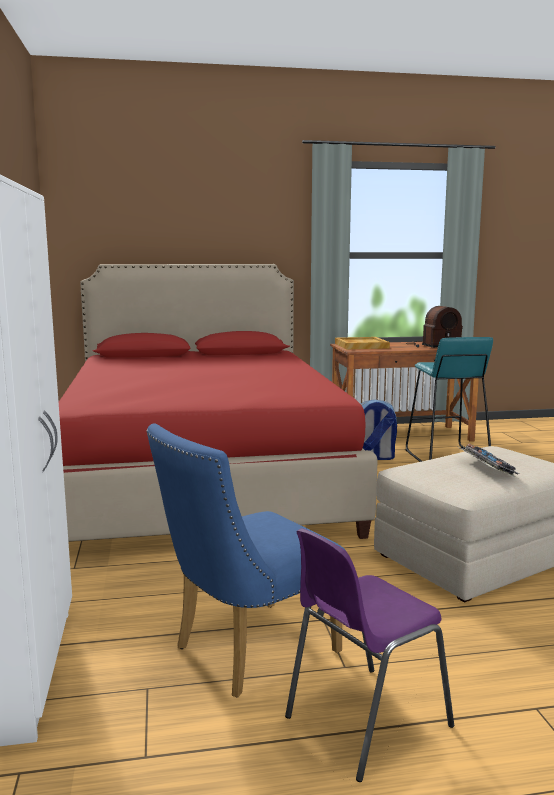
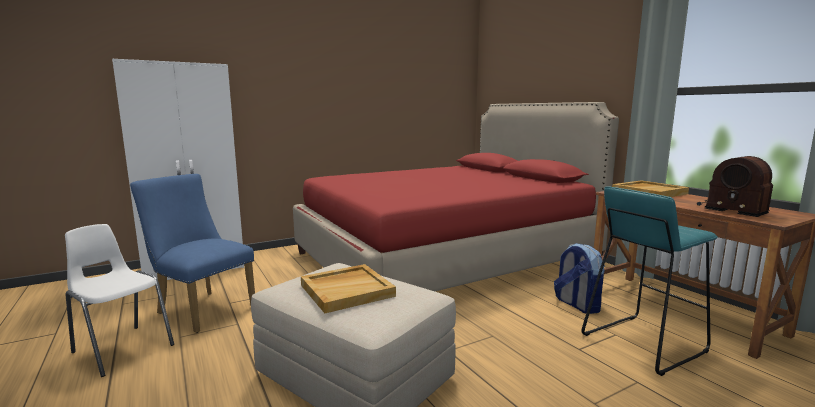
camera: 70 degrees right, 0 degrees up
(363, 722) = (121, 348): purple chair -> white chair
(485, 467) = (347, 290): keyboard -> beige tray

